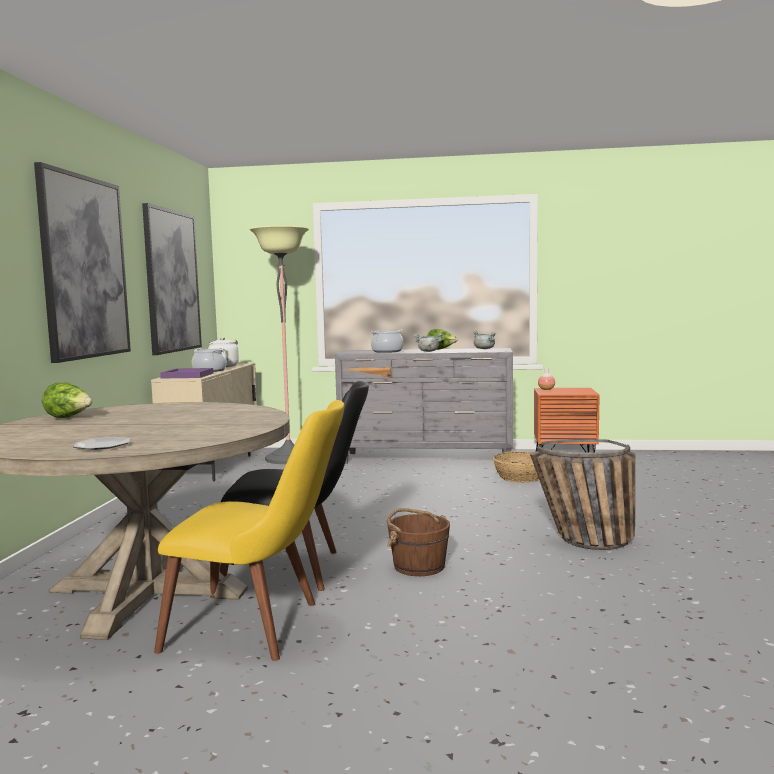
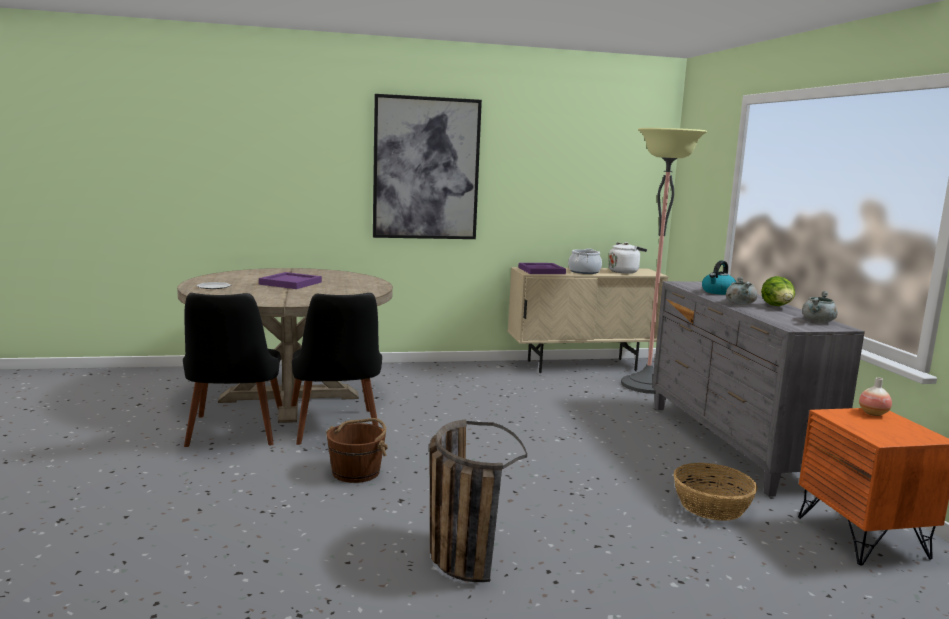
camera: 70 degrees right, 5 degrees up
(69, 418) = (313, 273): lettuce -> none
(128, 423) = (291, 283): none -> purple tray
(172, 281) = (572, 181): picture -> none
(261, 626) = (233, 435): yellow chair -> black chair
(387, 351) = (718, 292): cooking pot -> kettle

